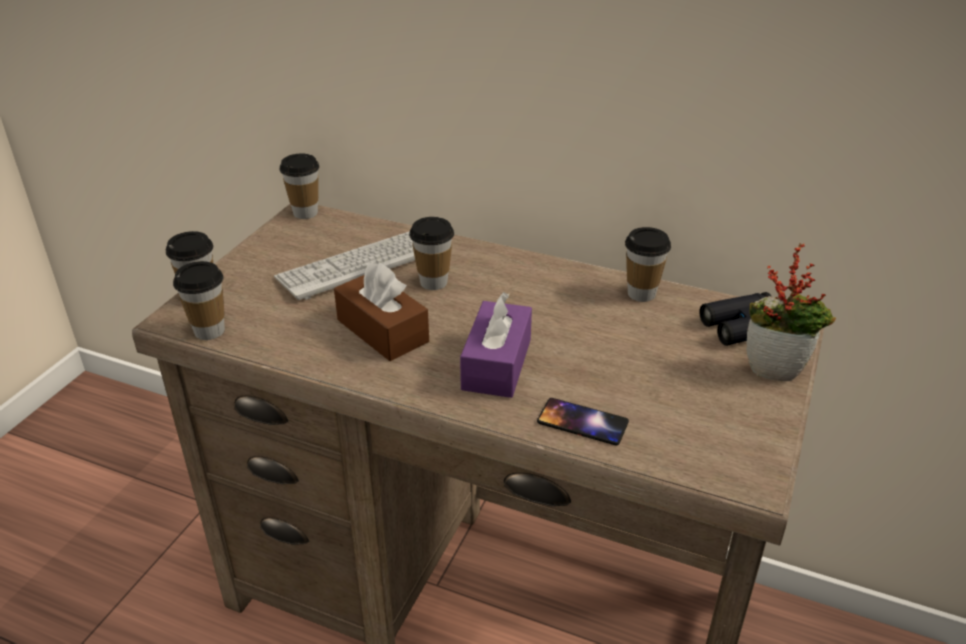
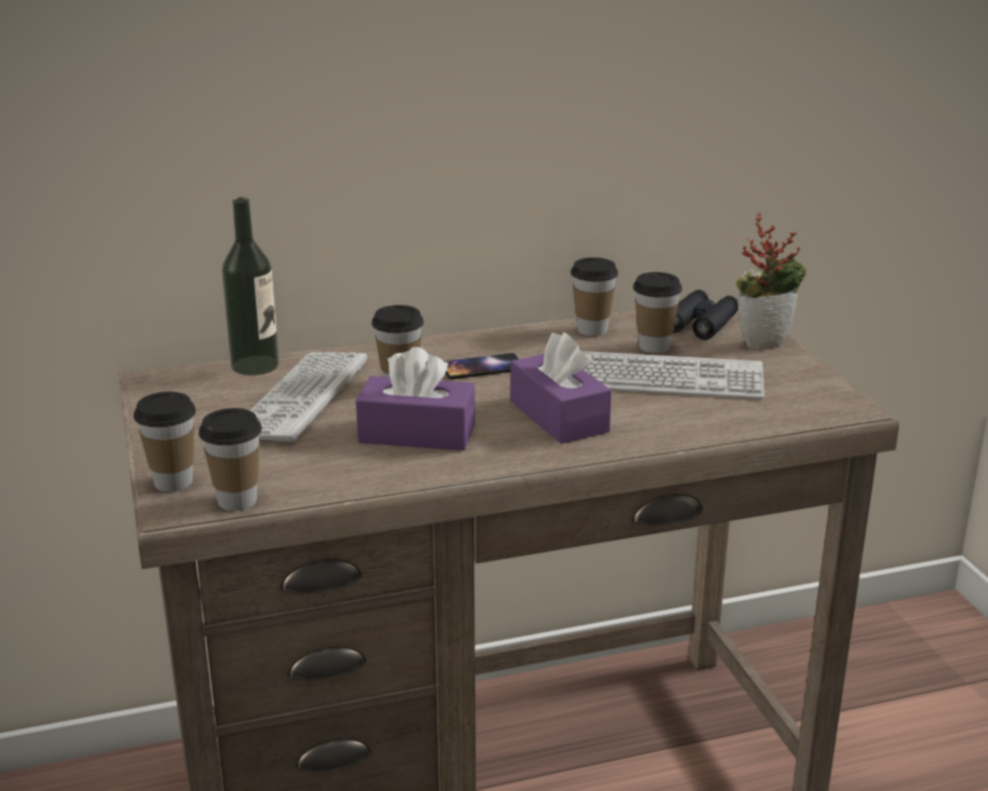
camera: 40 degrees left, 10 degrees down
(305, 213) = (157, 378): cup -> cup (654, 346)
(370, 227) = (255, 365): none -> bottle
(382, 331) = (417, 433): brown tissue box -> purple tissue box
(582, 422) = (687, 424): phone -> phone (482, 367)
(631, 369) = (666, 379): none -> keyboard

